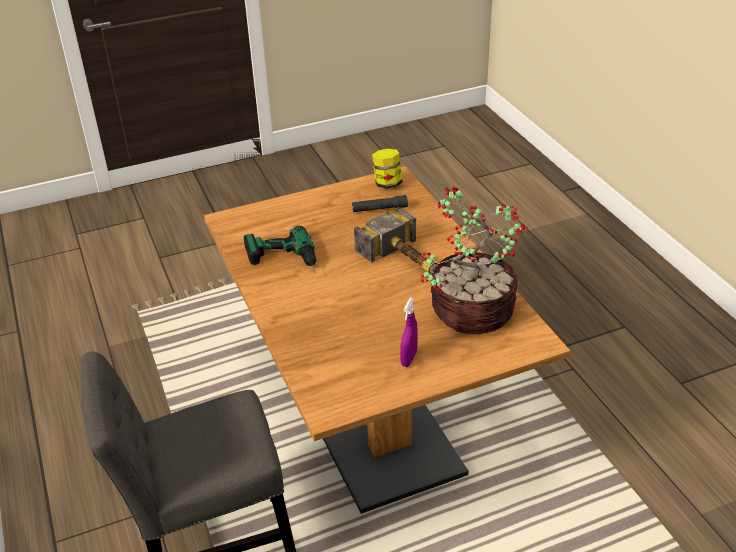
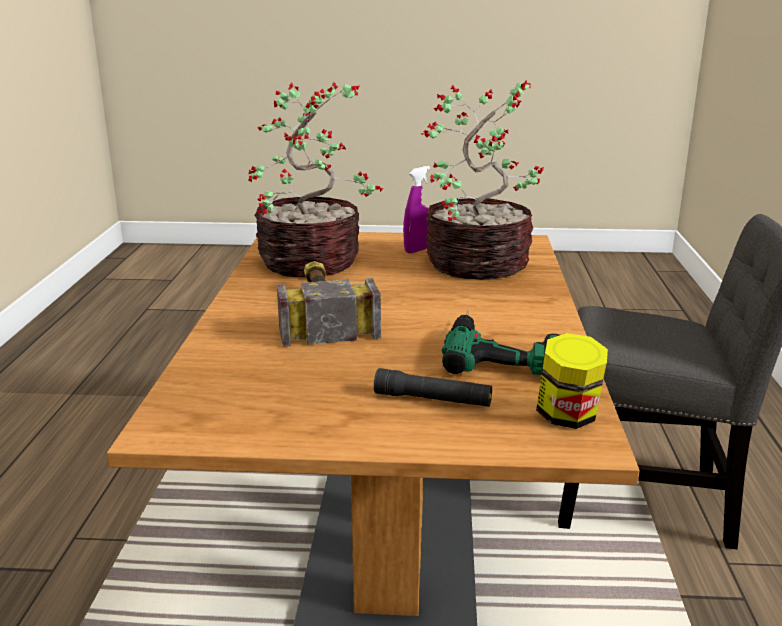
camera: 155 degrees left, 15 degrees down
(345, 352) = (480, 264): none -> potted plant
(379, 209) = (273, 382): black flashlight -> black flashlight (433, 399)
(387, 183) = (198, 422): jar -> jar (567, 417)

